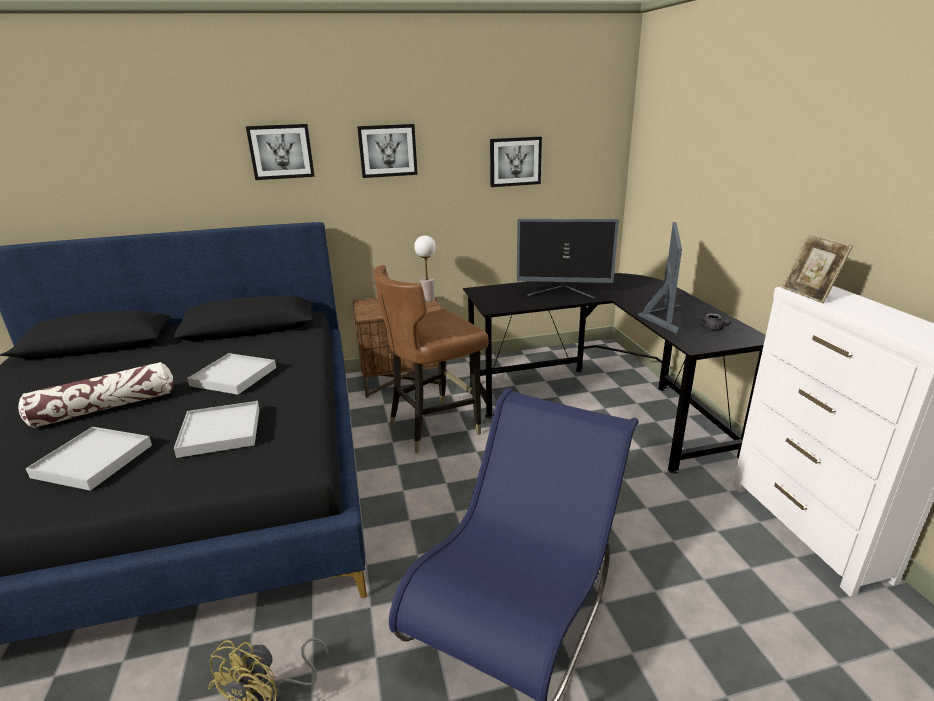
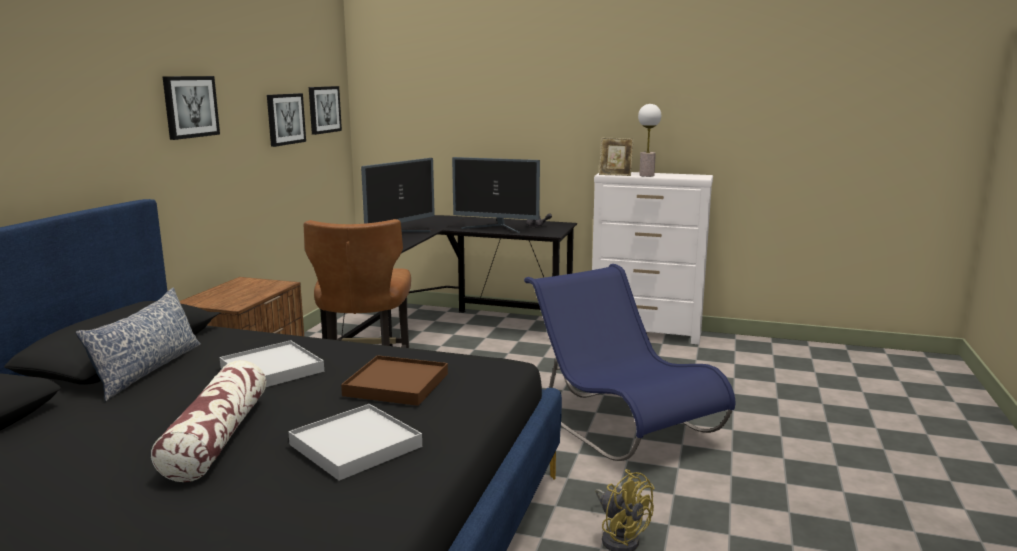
camera: 60 degrees left, 10 degrees down
(220, 432) = (396, 385): white tray -> brown tray
(222, 344) = (148, 370): none -> pillow
(281, 151) = (88, 107): picture -> picture (323, 109)
(428, 299) = (255, 281): table lamp -> table lamp (646, 175)
(661, 317) = (496, 229): monitor -> monitor turned 150 degrees clockwise

